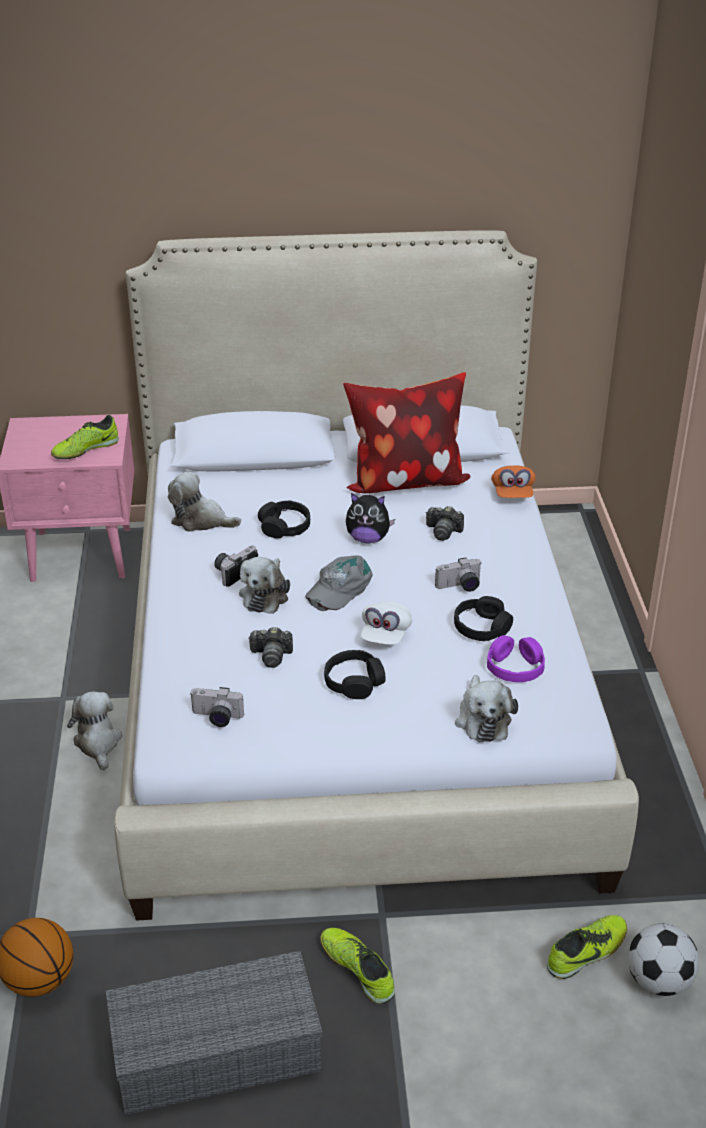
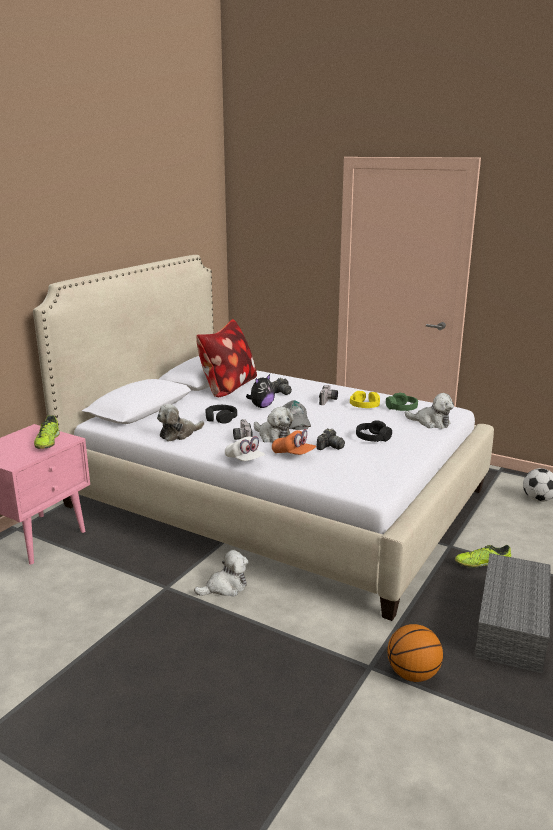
camera: 55 degrees left, 15 degrees down
(98, 743) = (225, 587): plush toy -> plush toy turned 135 degrees clockwise
(216, 718) = (365, 472): camera -> none
(385, 635) = (344, 423): white cap -> white cap (245, 460)
(481, 627) = (364, 405): black headphones -> yellow headphones
(512, 494) = (274, 375): orange cap -> orange cap (293, 454)
(515, 667) = (401, 408): purple headphones -> green headphones
(587, 952) = (511, 507): shoe -> none

